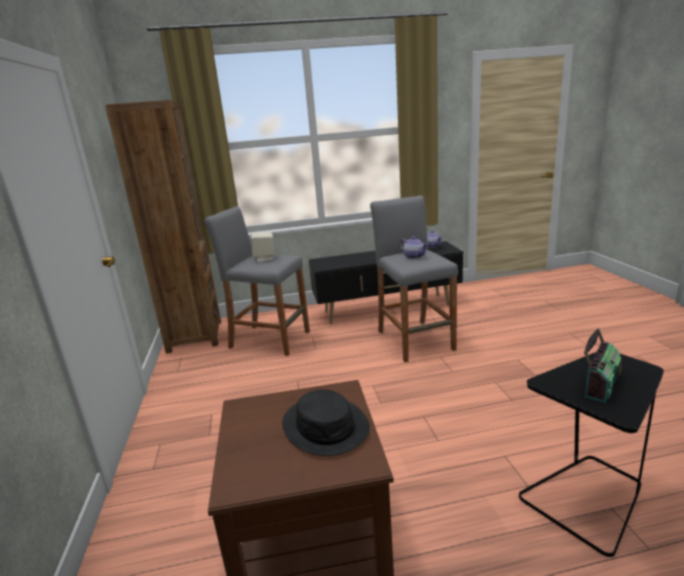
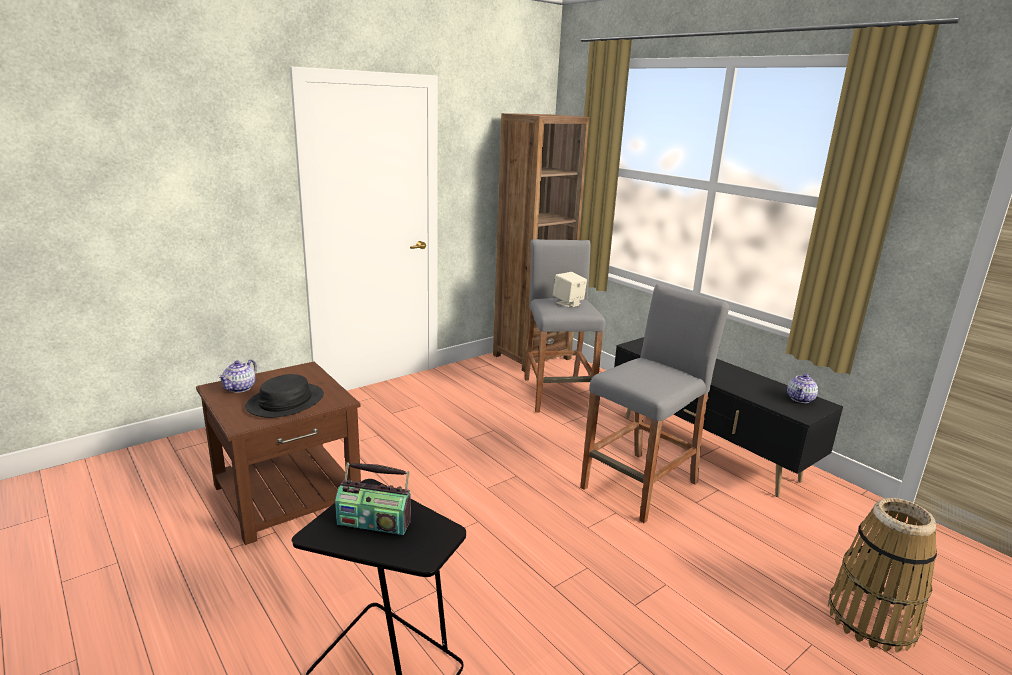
camera: 60 degrees right, 0 degrees up
(414, 256) = (647, 371): teapot -> teapot (240, 388)
(554, 315) = (871, 620): none -> basket

